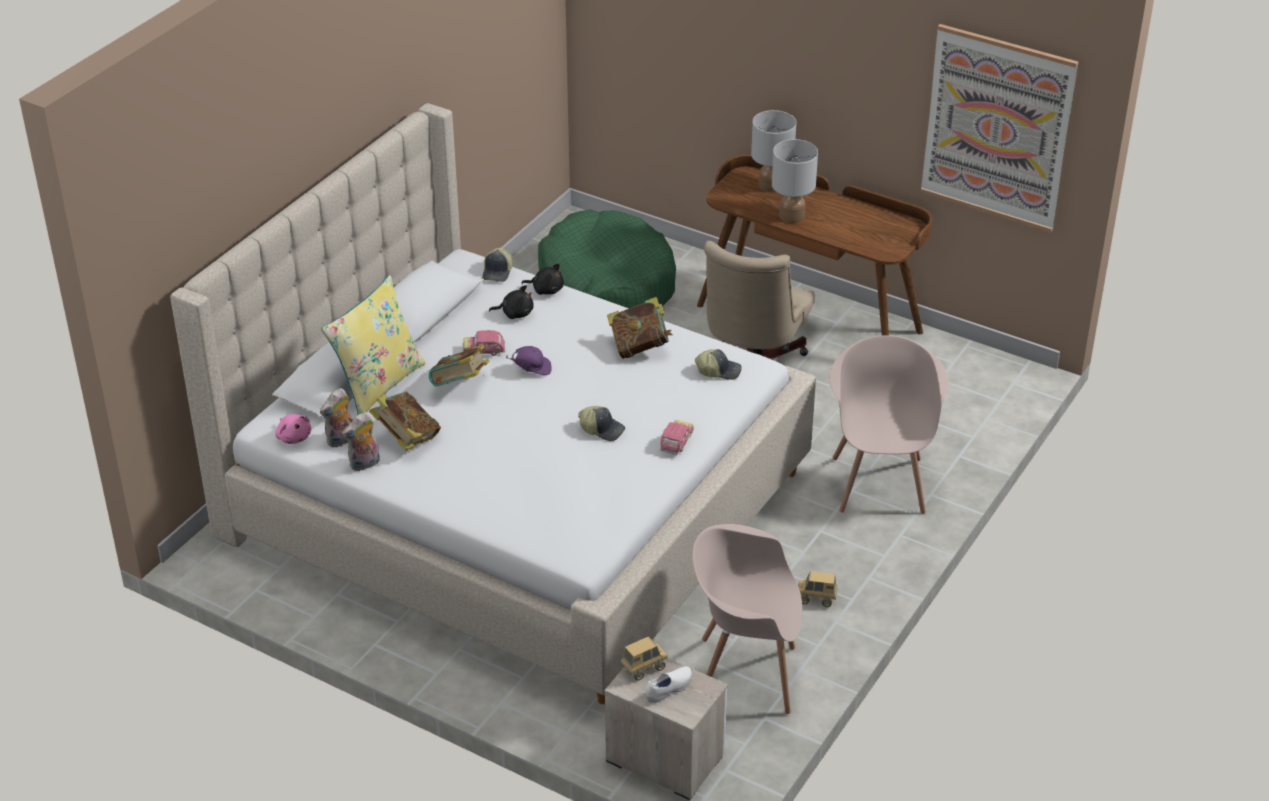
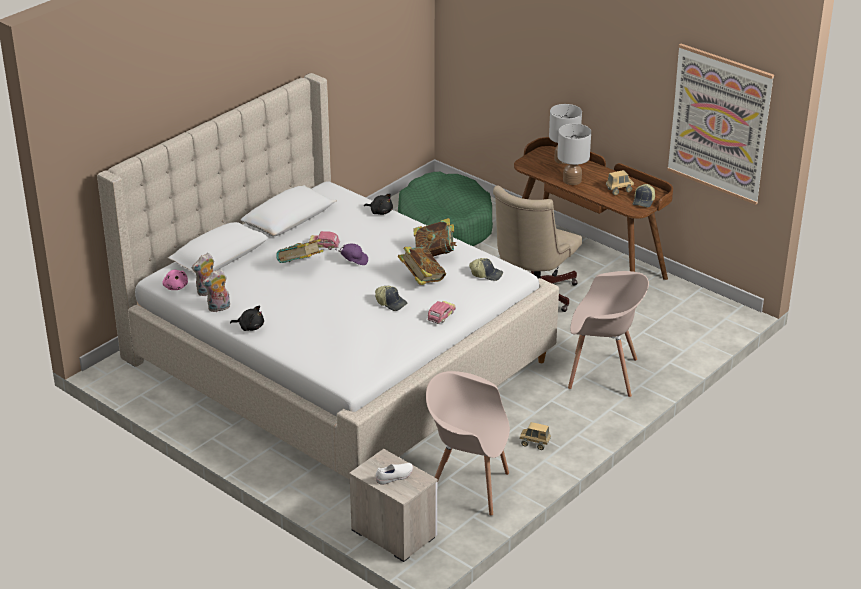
camera: 10 degrees right, 5 degrees down
(378, 384) = (244, 260): yellow pillow -> none
(407, 438) = (253, 295): book -> book (422, 279)
(498, 272) = (349, 198): cap -> cap (644, 201)
(515, 313) = (353, 224): black plush toy -> black plush toy (250, 327)
(644, 669) = (381, 462): toy truck -> toy truck (619, 191)
(879, 484) = (604, 374): beige chair -> beige chair turned 90 degrees clockwise

